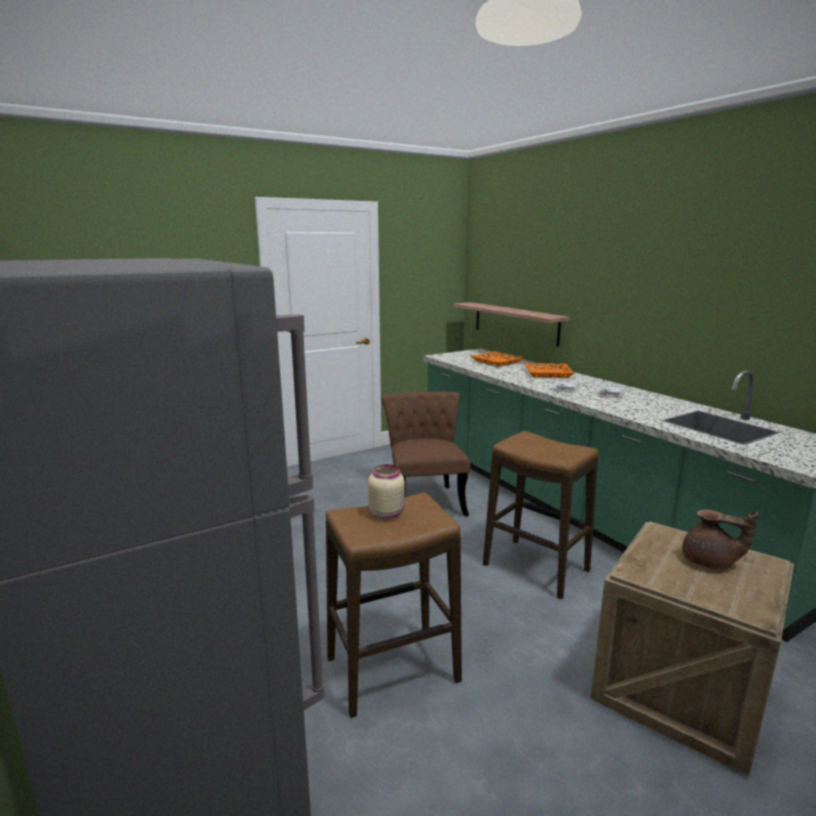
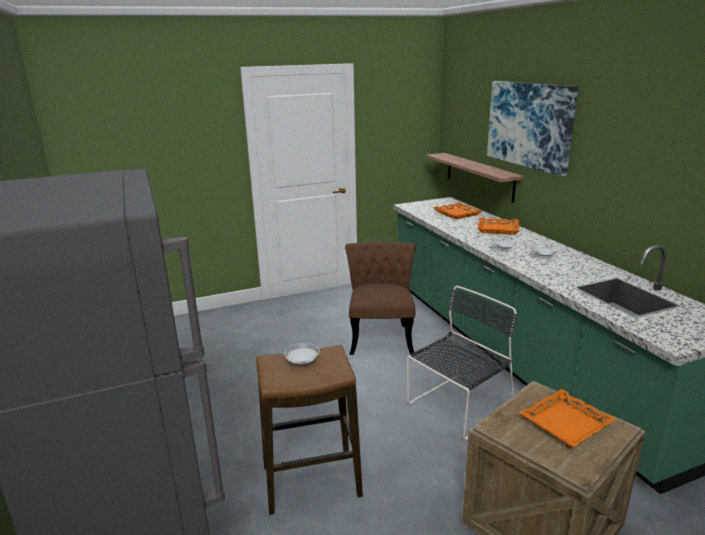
camera: 10 degrees right, 5 degrees up
(387, 513) = (302, 362): beige jar -> white plate
(536, 568) = (457, 407): stool -> black chair
(576, 262) = (529, 125): none -> picture
(709, 562) = (566, 423): brown teapot -> orange tray

